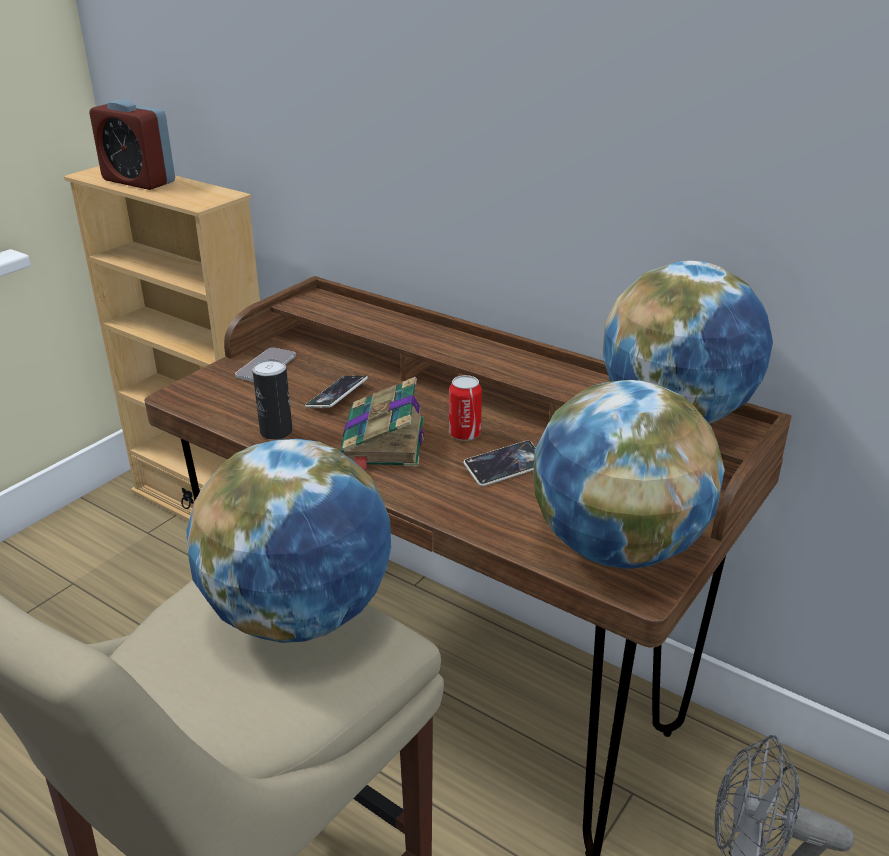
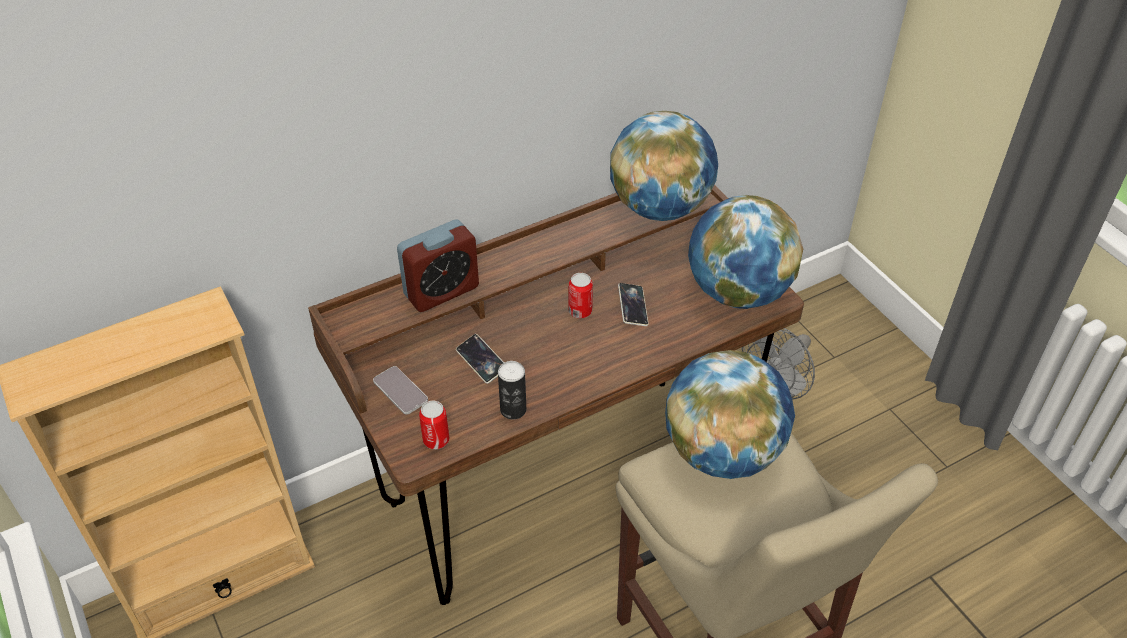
camera: 65 degrees left, 15 degrees up
(139, 181) = (104, 358): alarm clock -> alarm clock (441, 291)
(208, 401) = (436, 440): none -> can
(383, 443) = (566, 356): book -> none

